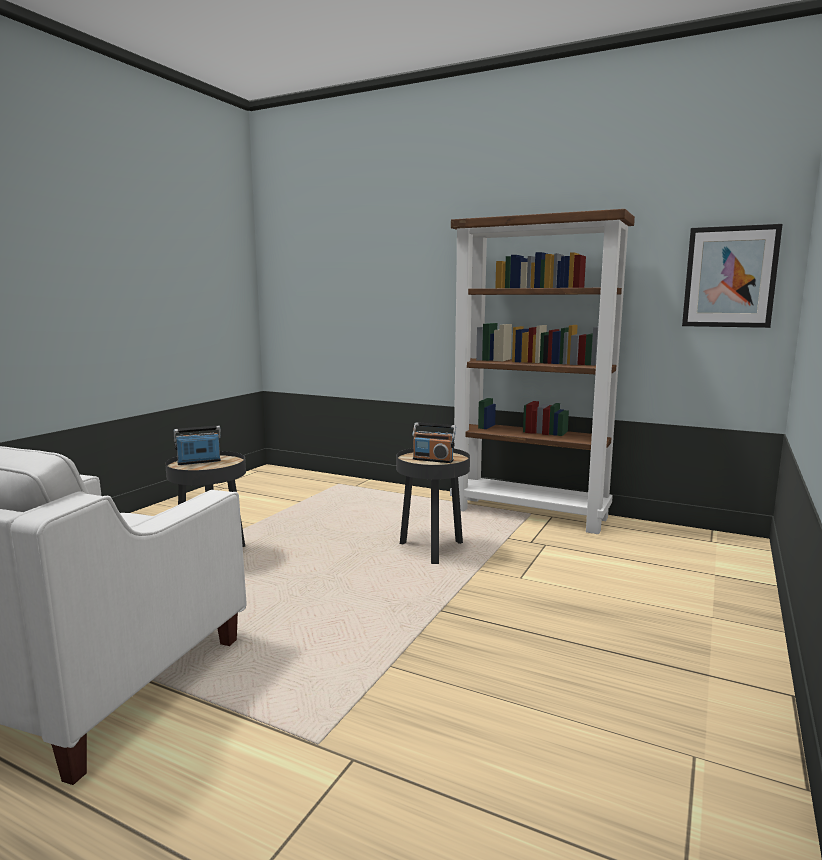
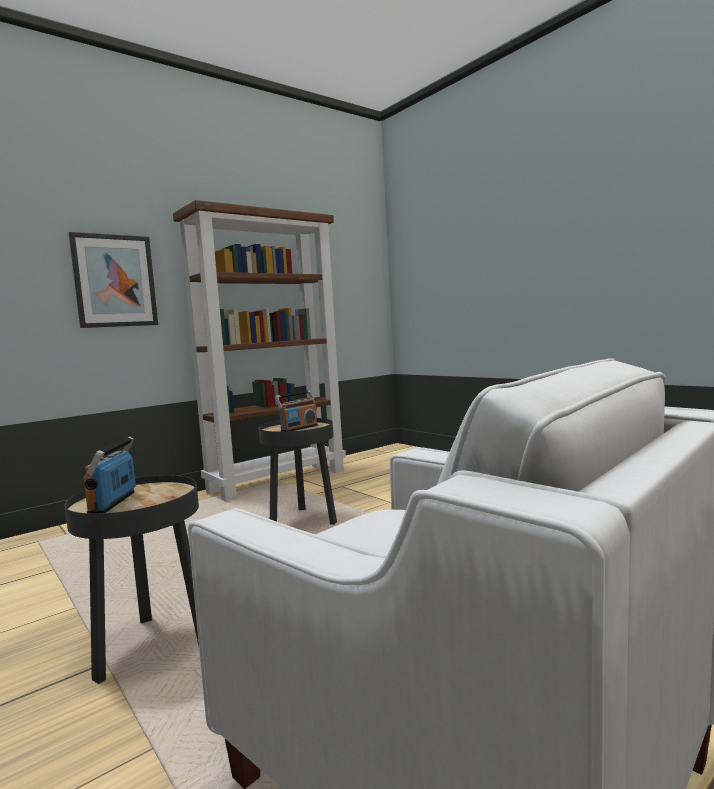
camera: 65 degrees left, 5 degrees down
(730, 277) = (358, 274): picture -> picture (115, 281)

